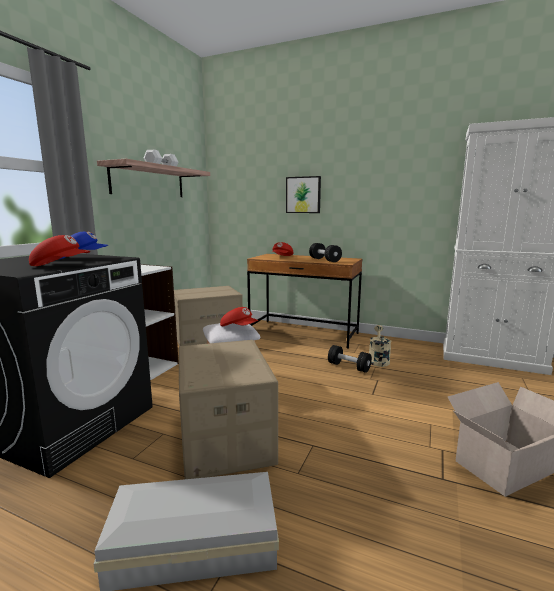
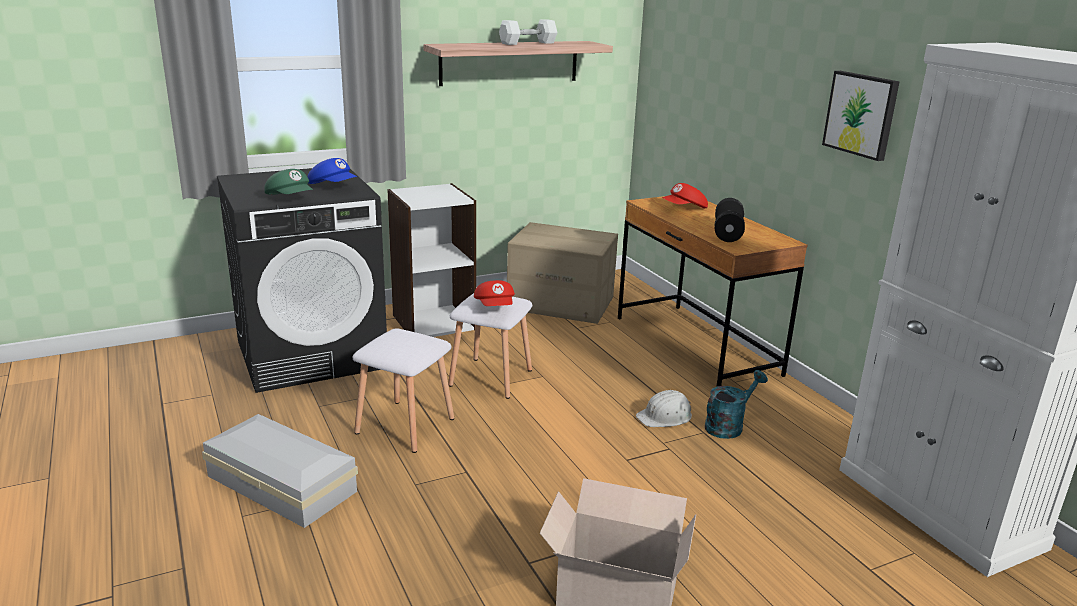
camera: 40 degrees right, 10 degrees up
(61, 266) = (291, 198): red cap -> green cap
(224, 437) = (405, 425): cardboard box -> white stool
(303, 195) = (749, 104): picture -> picture (861, 114)
(349, 367) = (665, 416): black dumbbell -> white hard hat
(378, 360) = (728, 425): beige watering can -> turquoise watering can

